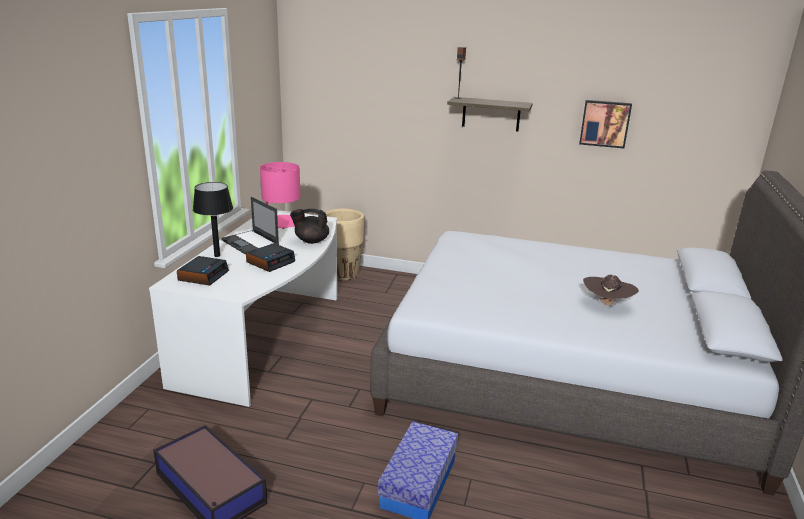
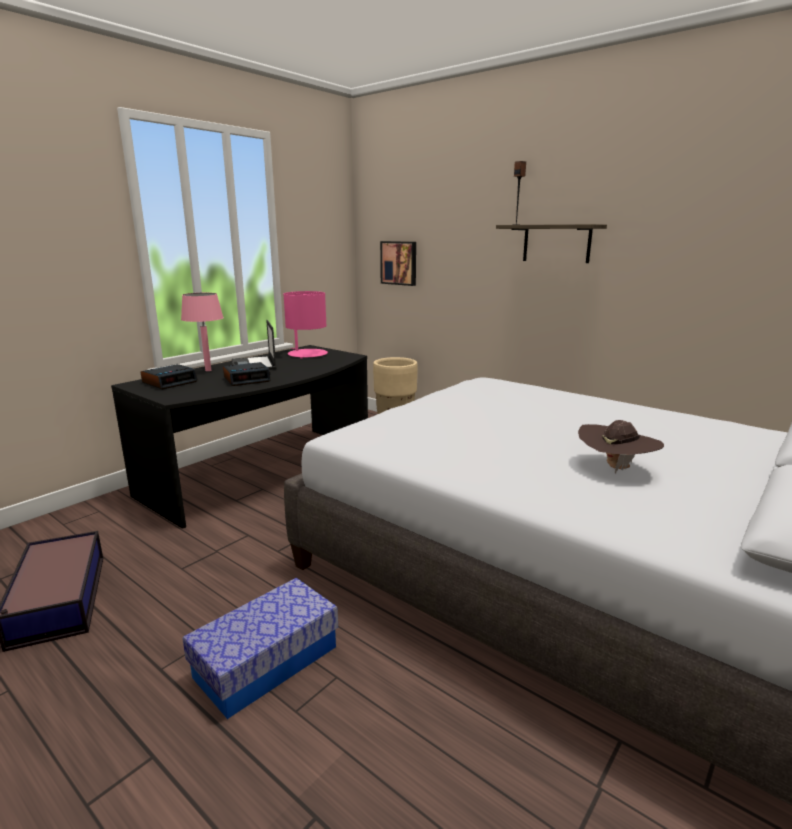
camera: 25 degrees right, 5 degrees down
(217, 256) = (208, 370): black table lamp -> pink table lamp
(267, 339) = (265, 472): white desk -> black desk
(311, 241) = (312, 369): black teapot -> none
(605, 123) = (706, 245): picture -> picture (399, 263)

